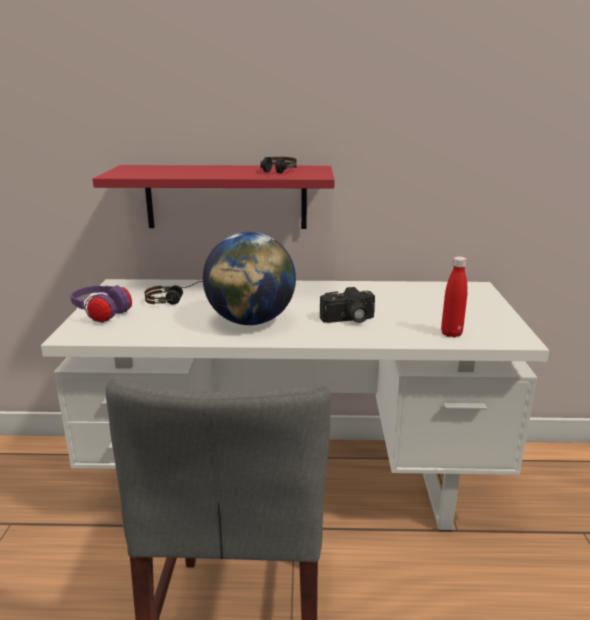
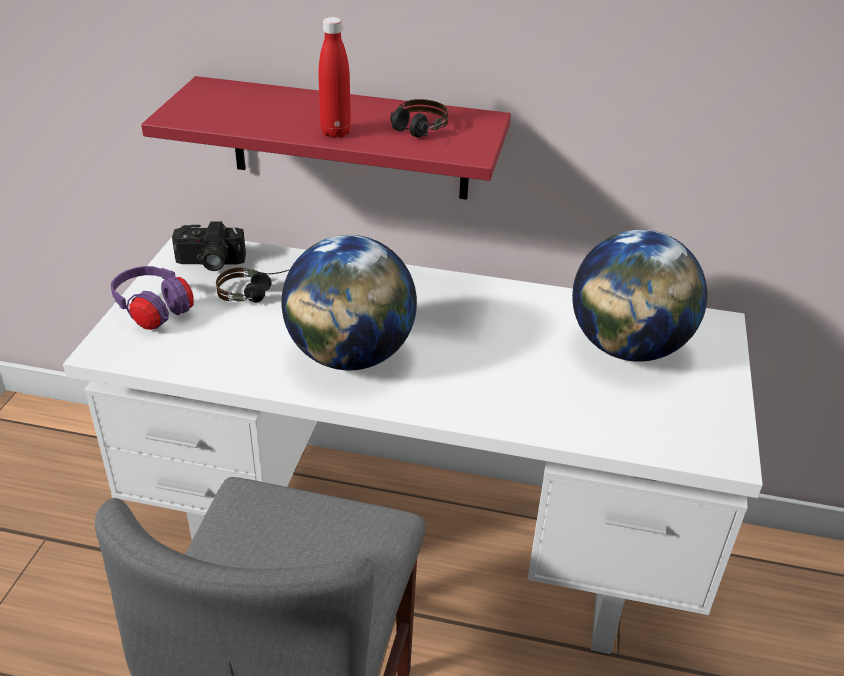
camera: 10 degrees right, 15 degrees up
(348, 320) = (490, 372): camera -> camera (209, 263)
(429, 301) = (627, 348): none -> globe
(451, 334) = (629, 427): red bottle -> red bottle (335, 132)

